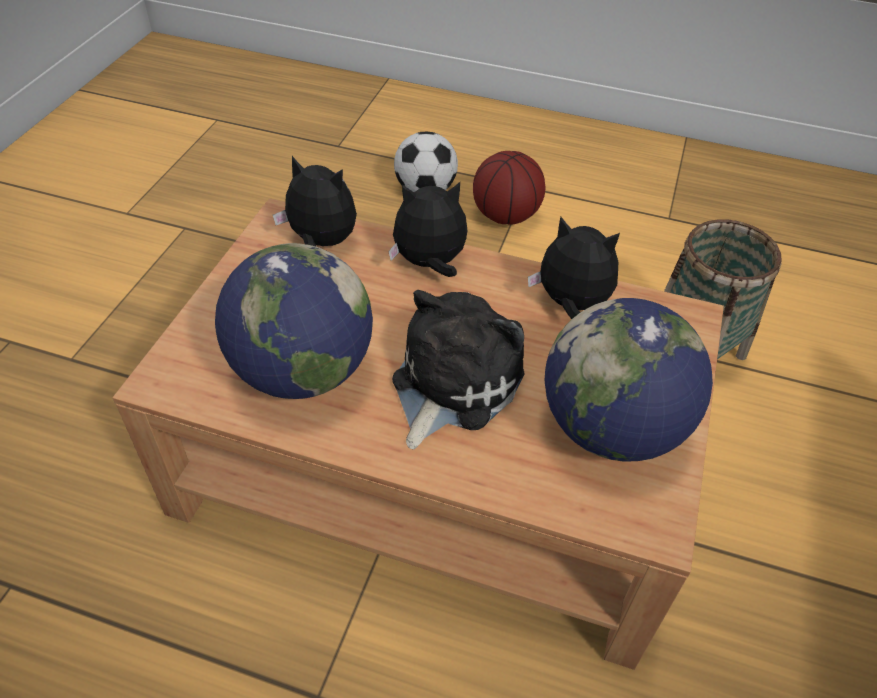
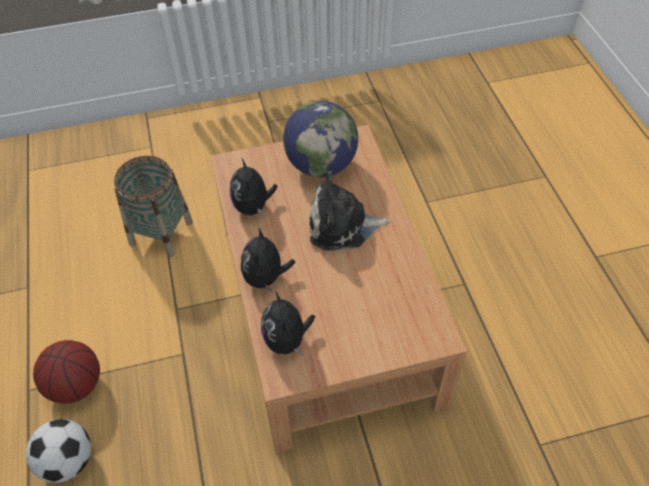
camera: 120 degrees left, 5 degrees up
(302, 372) = (384, 284): globe -> none
(429, 264) = (266, 278): plush toy -> plush toy turned 45 degrees clockwise

